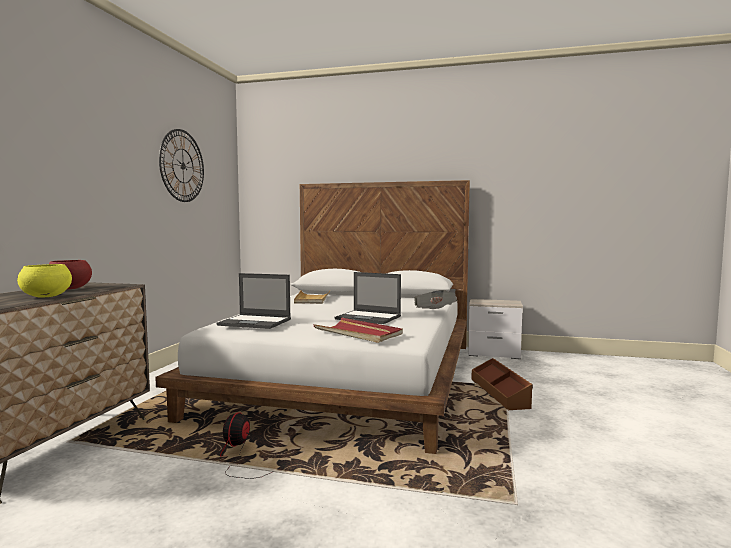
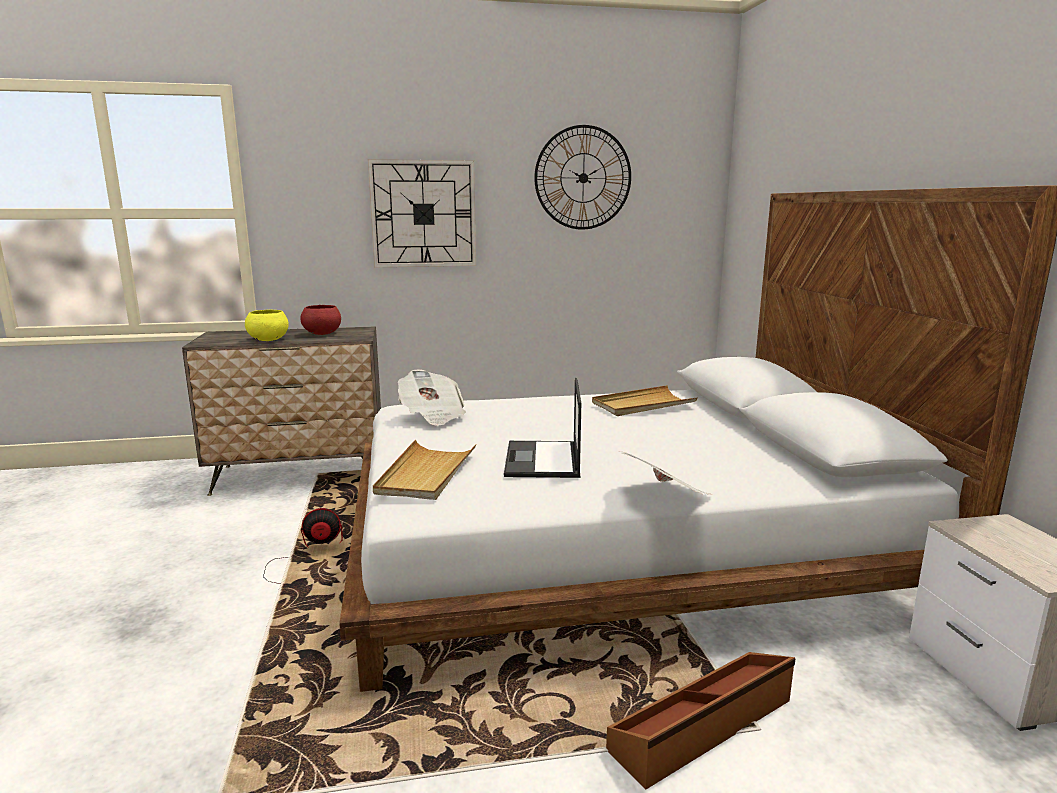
camera: 65 degrees right, 10 degrees up
(93, 181) = (423, 214): none -> wall clock
(255, 322) = (432, 415): laptop -> newspaper
(358, 333) = (426, 473): red tray -> beige tray

